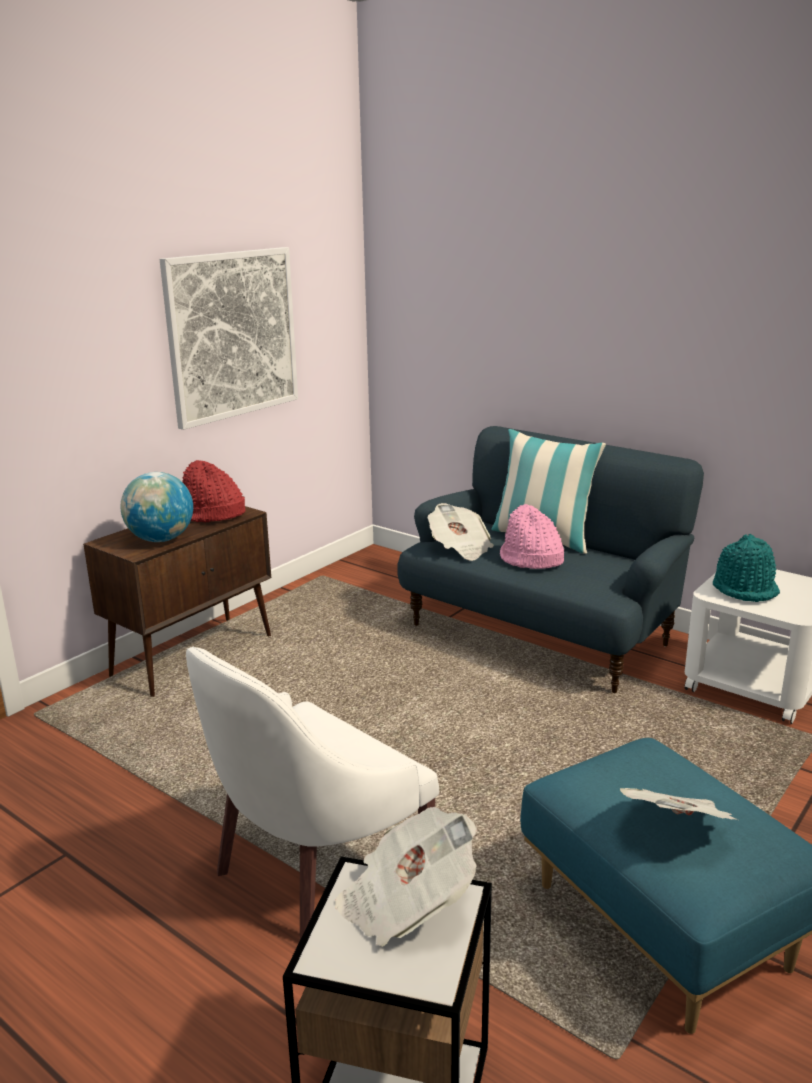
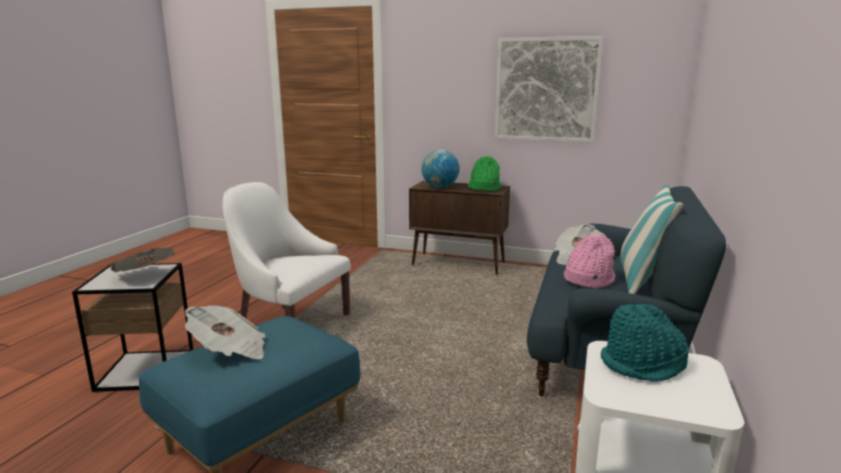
camera: 70 degrees right, 5 degrees down
(211, 514) = (484, 188): red hat -> green hat

